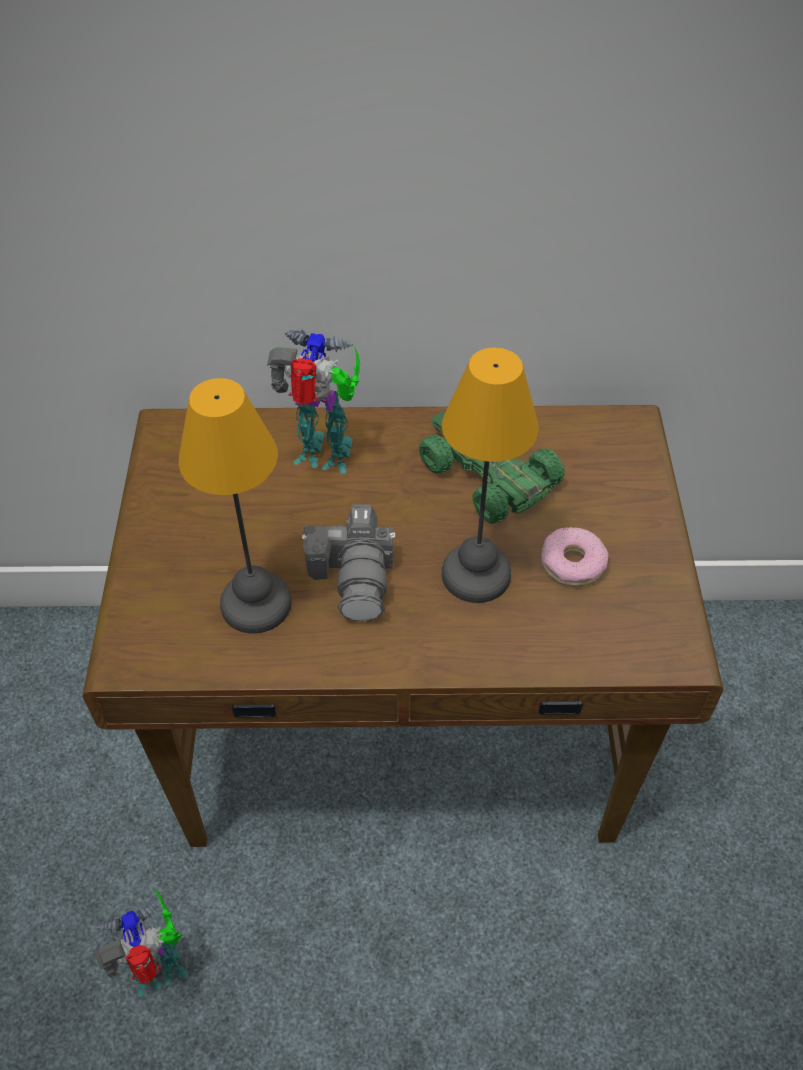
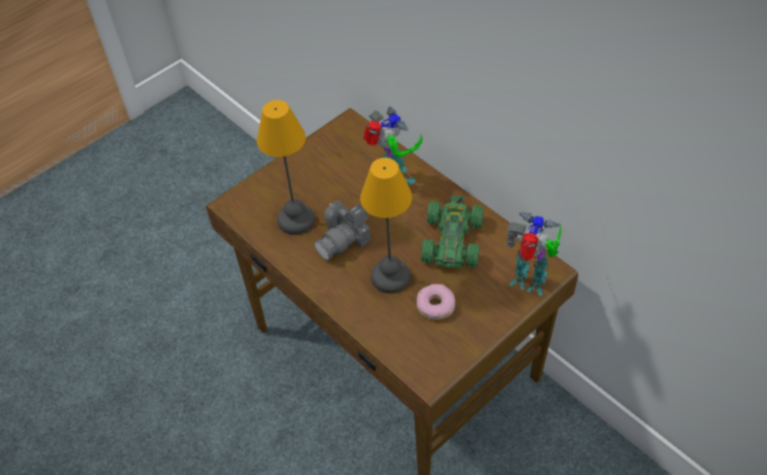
camera: 50 degrees right, 0 degrees up
(162, 971) = (200, 364): toy robot -> toy robot (530, 283)

